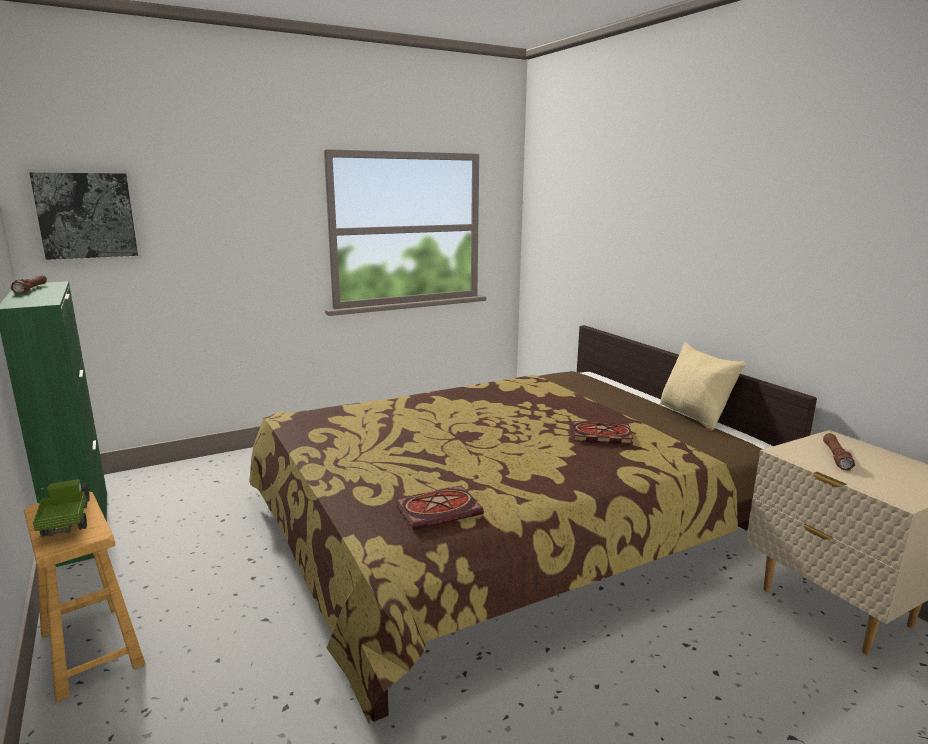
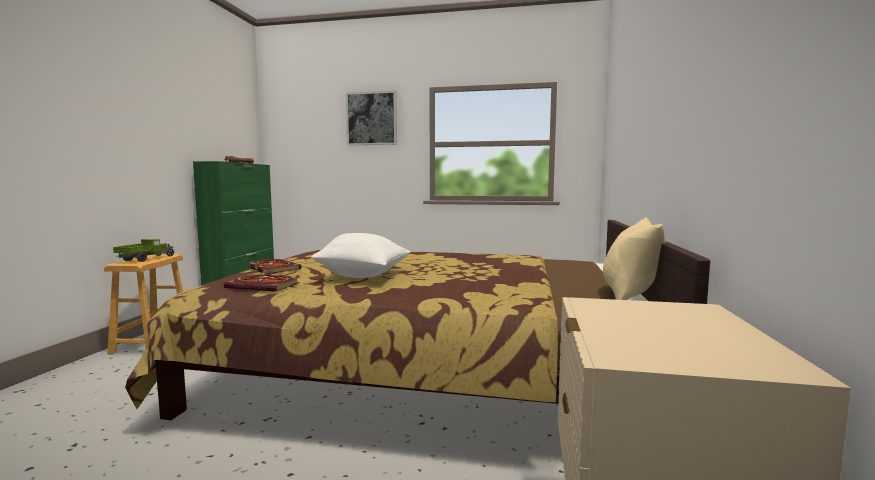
camera: 40 degrees right, 10 degrees down
(86, 215) = (294, 133): picture -> picture (372, 118)
(490, 459) = (364, 276): none -> white pillow
(600, 436) = (480, 282): book -> book (272, 268)
(836, 457) = (643, 317): brown flashlight -> none

